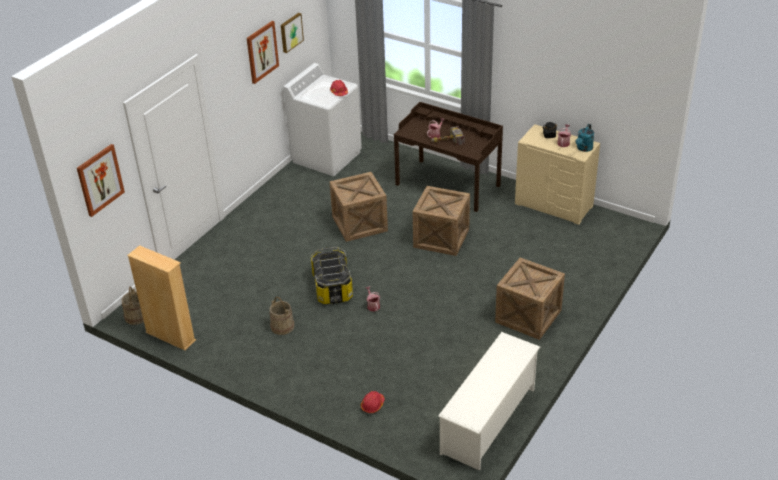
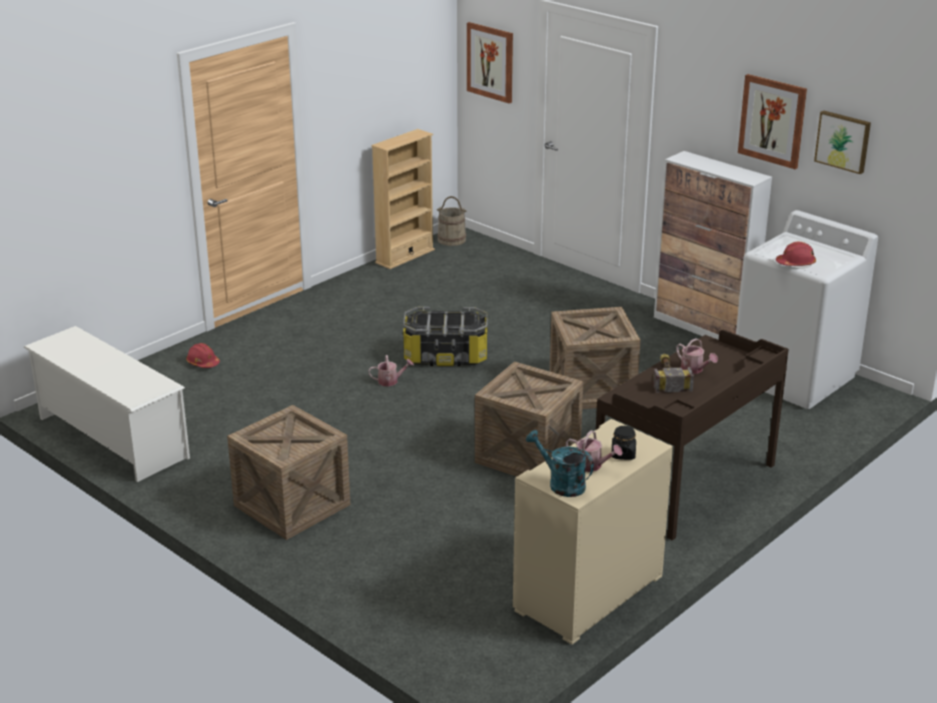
camera: 100 degrees right, 10 degrees down
(271, 189) = (703, 328): none -> cabinet
(282, 326) = (384, 318): beige bucket -> none

